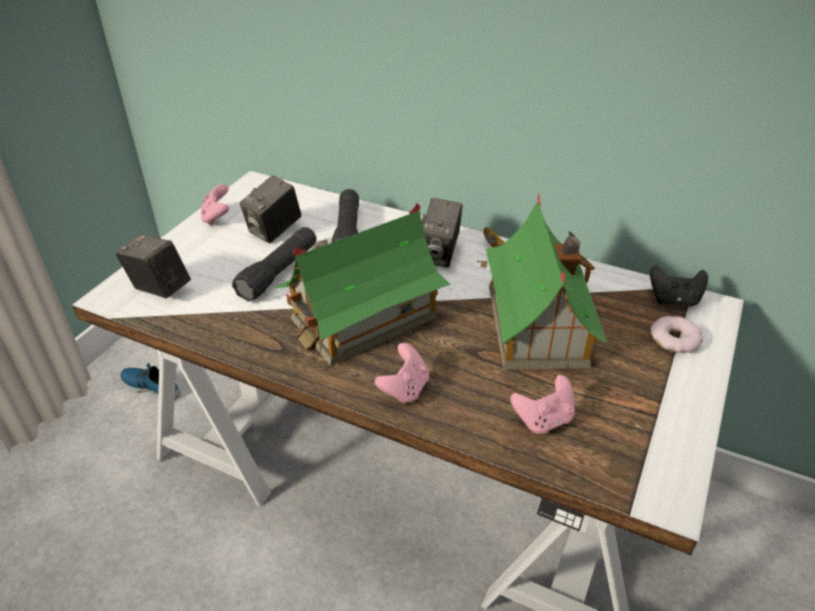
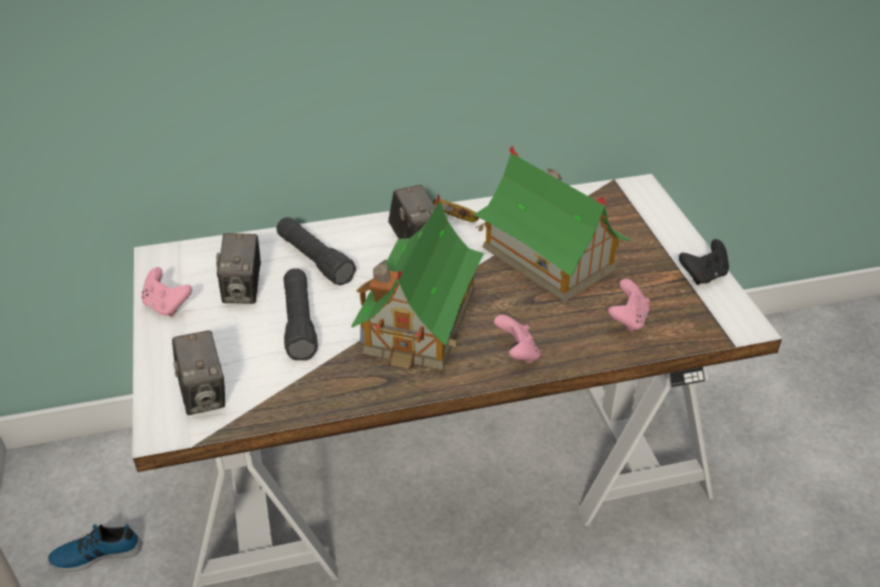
camera: 40 degrees left, 0 degrees up
(159, 288) = (204, 395): camera -> camera turned 105 degrees counterclockwise
(674, 300) = (612, 194): black game controller -> black game controller (703, 276)
(675, 339) = (642, 222): donut -> none

